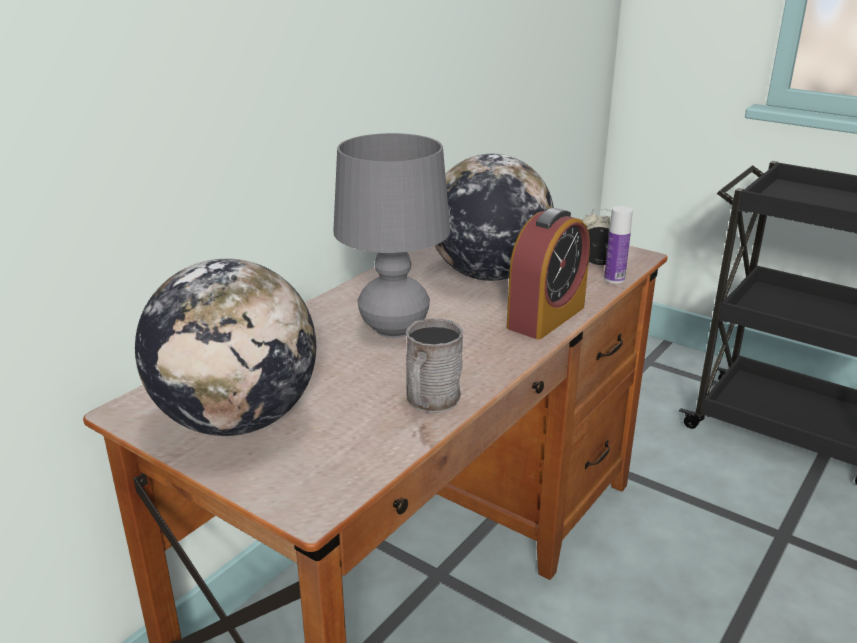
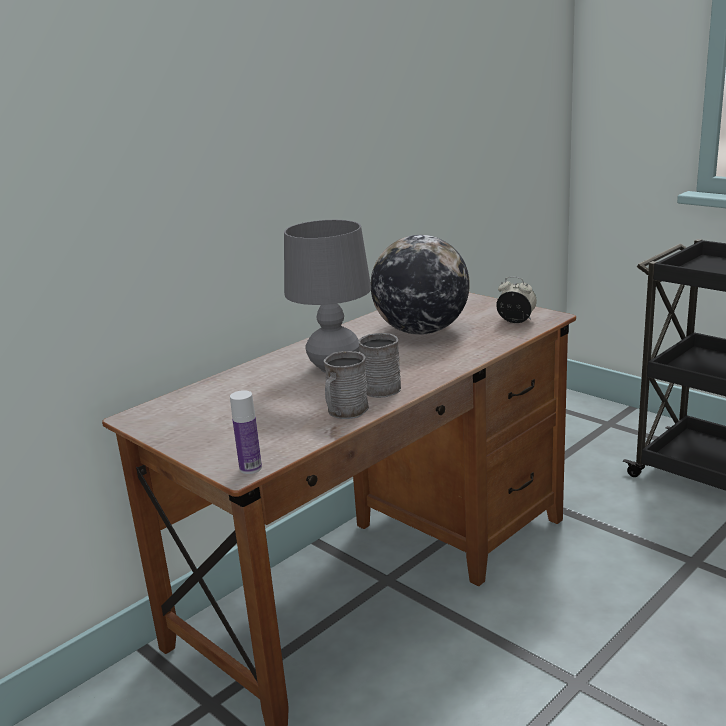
camera: 10 degrees right, 5 degrees down
(237, 420) = (205, 422): globe -> none
(466, 359) = (382, 386): none -> grey mug
(546, 317) = (455, 359): alarm clock -> none
(614, 279) = (522, 333): bottle -> bottle (250, 468)

